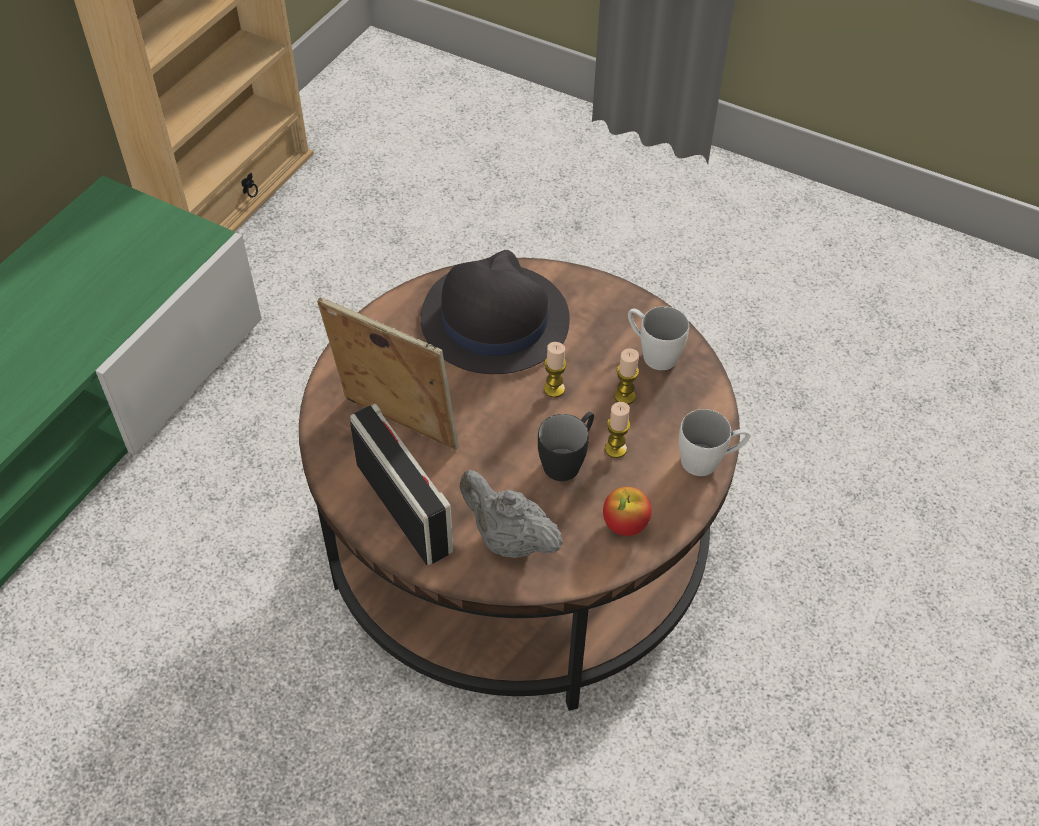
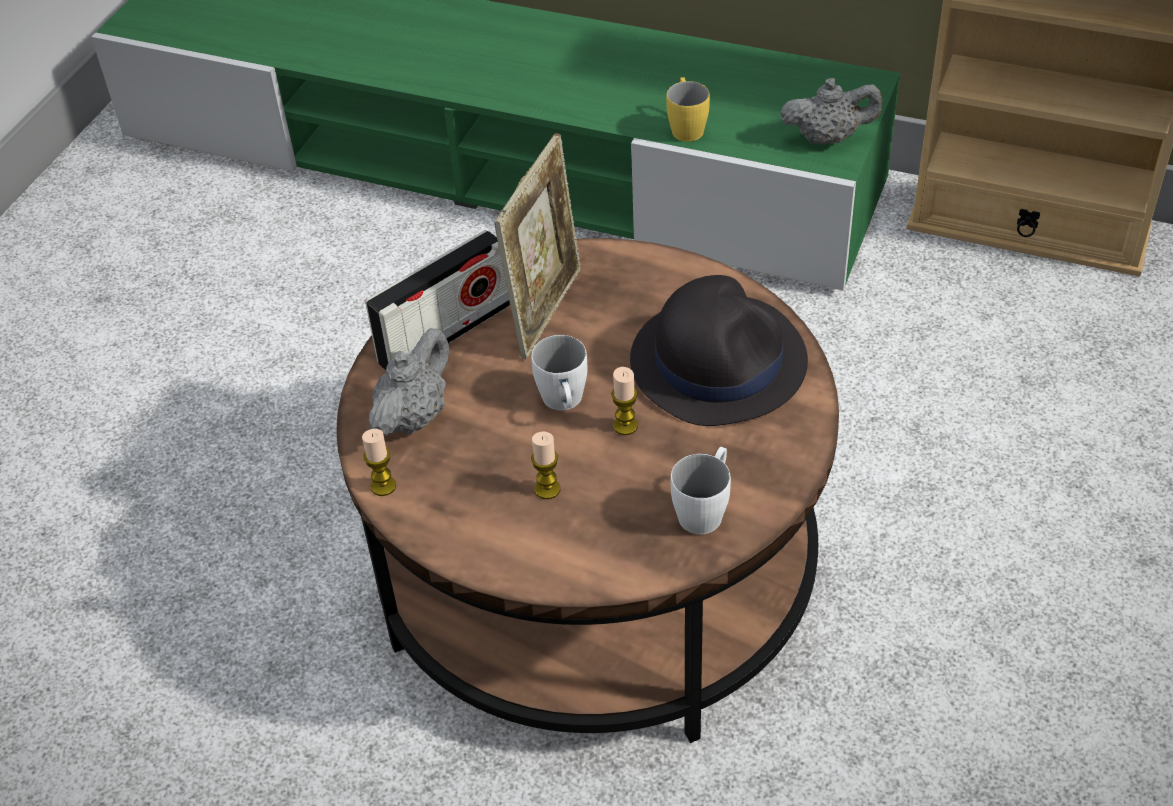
camera: 85 degrees right, 5 degrees down
(100, 329) = (686, 127): none -> yellow mug
(170, 237) = (828, 138): none -> grey teapot
(567, 460) = (525, 450): black mug -> none
(624, 396) = (628, 489): candle -> candle (383, 486)
(624, 525) = (442, 508): apple -> none
(709, 460) = (545, 577): white mug -> white mug (564, 403)

